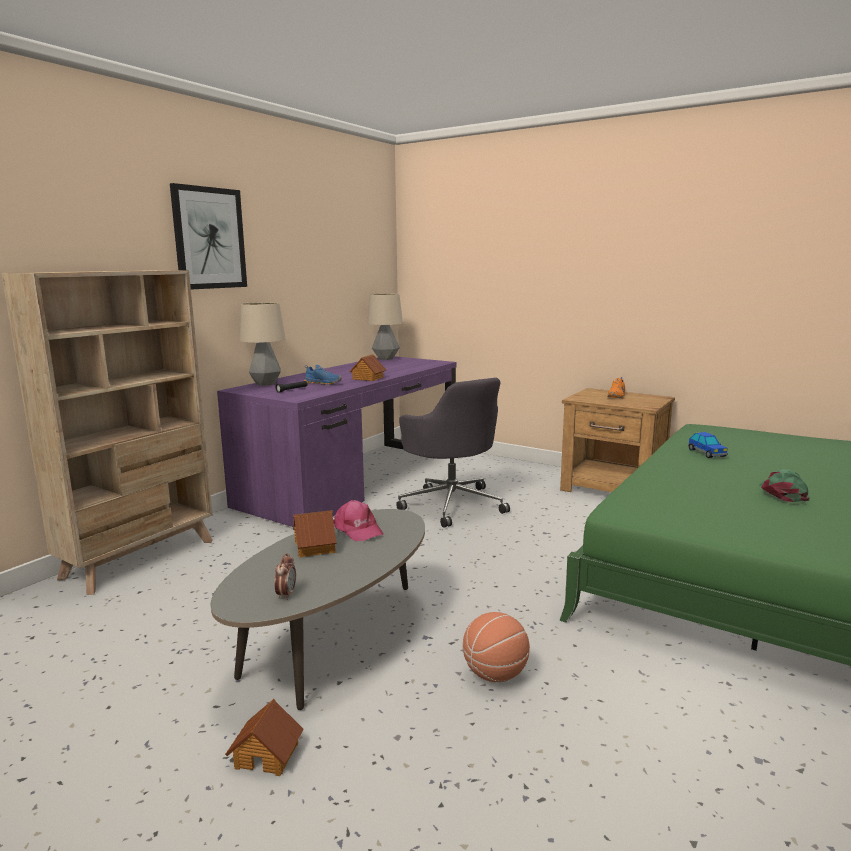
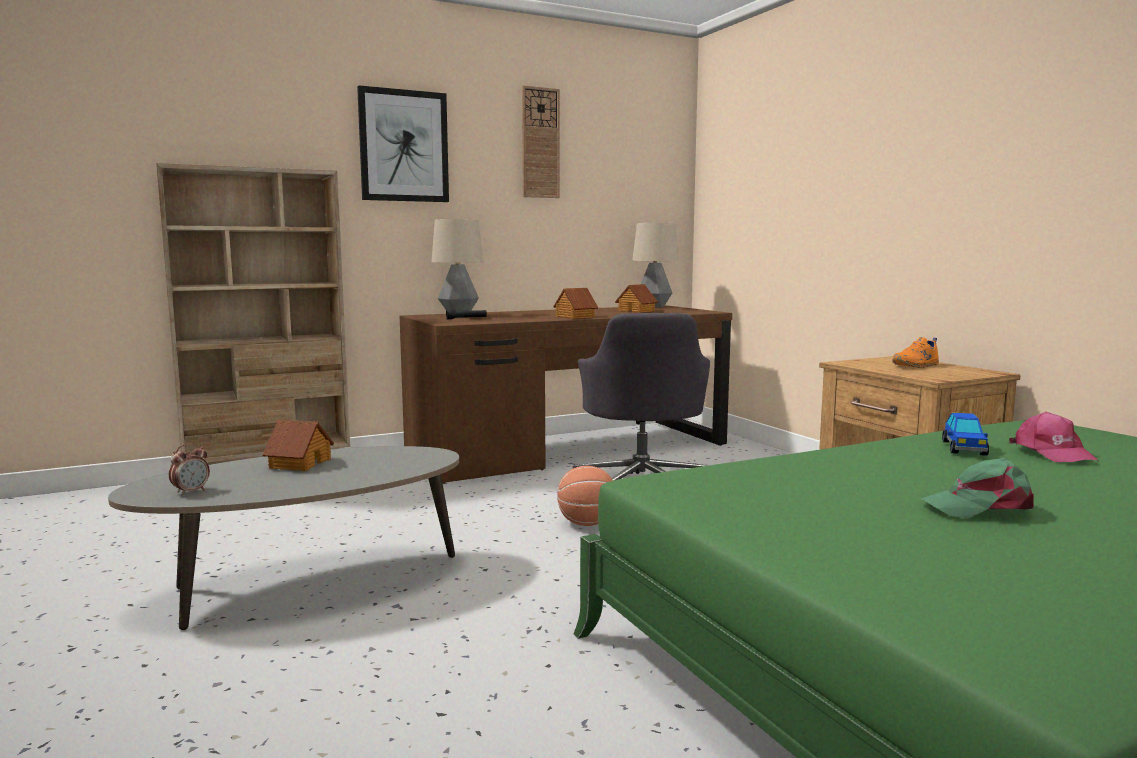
camera: 30 degrees right, 5 degrees down
(267, 754) = (99, 655): toy house -> toy house (637, 311)
(304, 232) = (540, 143): none -> wall clock
(323, 383) = (515, 317): blue shoe -> none
(354, 480) = (569, 449): purple desk -> brown desk
(357, 529) = (369, 458): pink cap -> pink cap (1052, 453)
(494, 674) = (405, 663): basketball -> basketball (586, 523)
(782, 493) = (980, 506): green cap -> green cap turned 135 degrees counterclockwise

